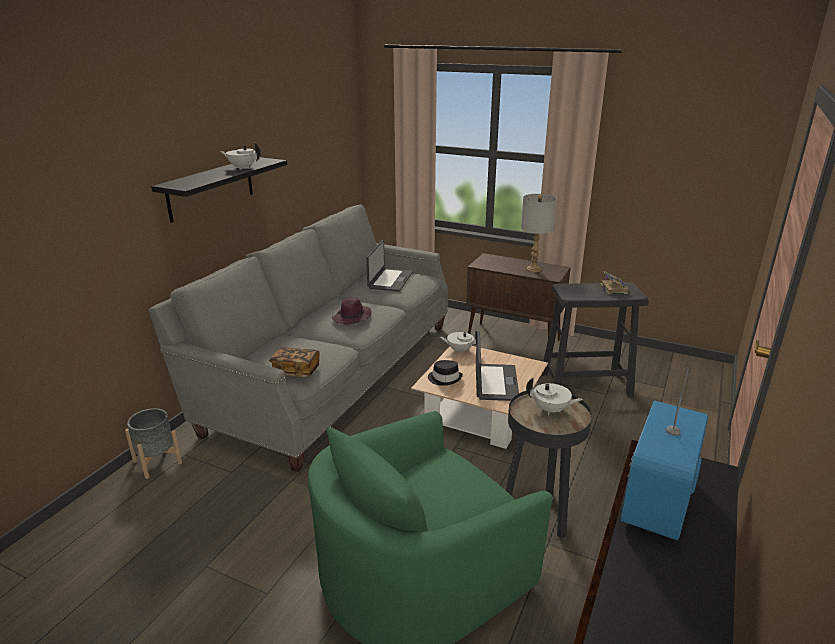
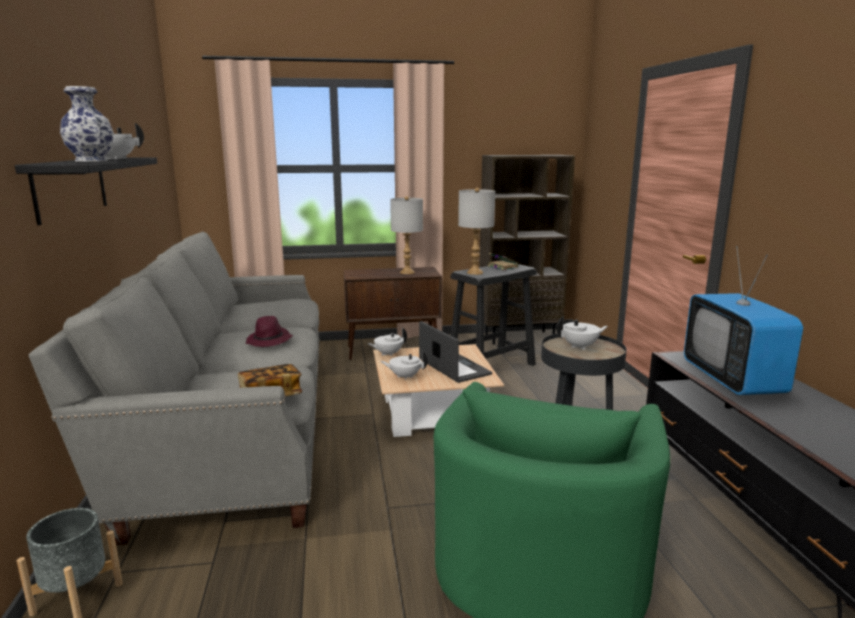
camera: 35 degrees left, 10 degrees down
(211, 177) = (92, 161): none -> vase
(390, 280) = (267, 307): laptop -> none
(445, 378) = (405, 377): black hat -> white teapot
(572, 290) = (475, 272): none -> grey table lamp
(656, 359) = (519, 337): none -> brown bookcase

